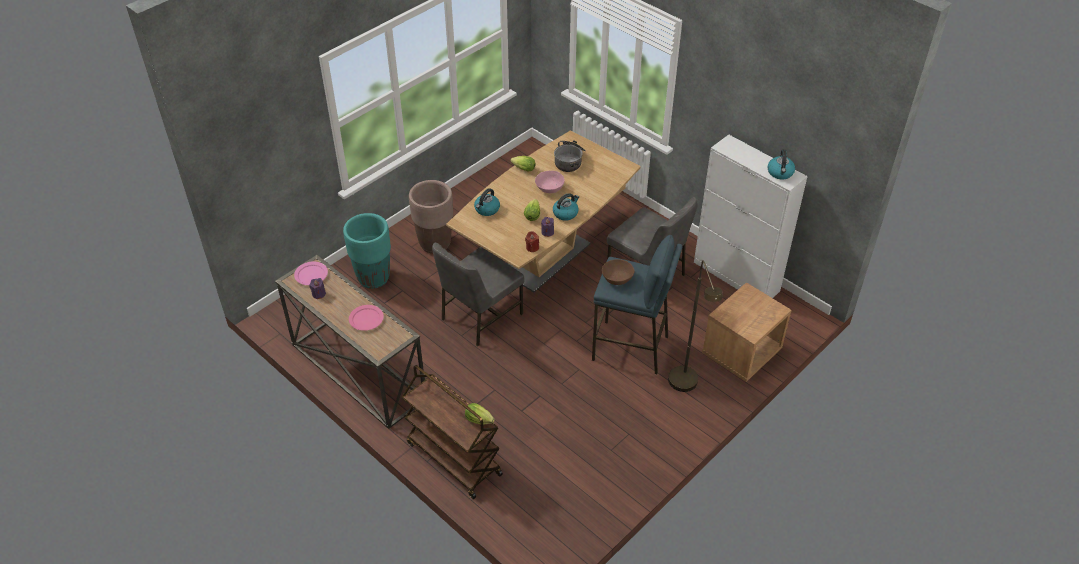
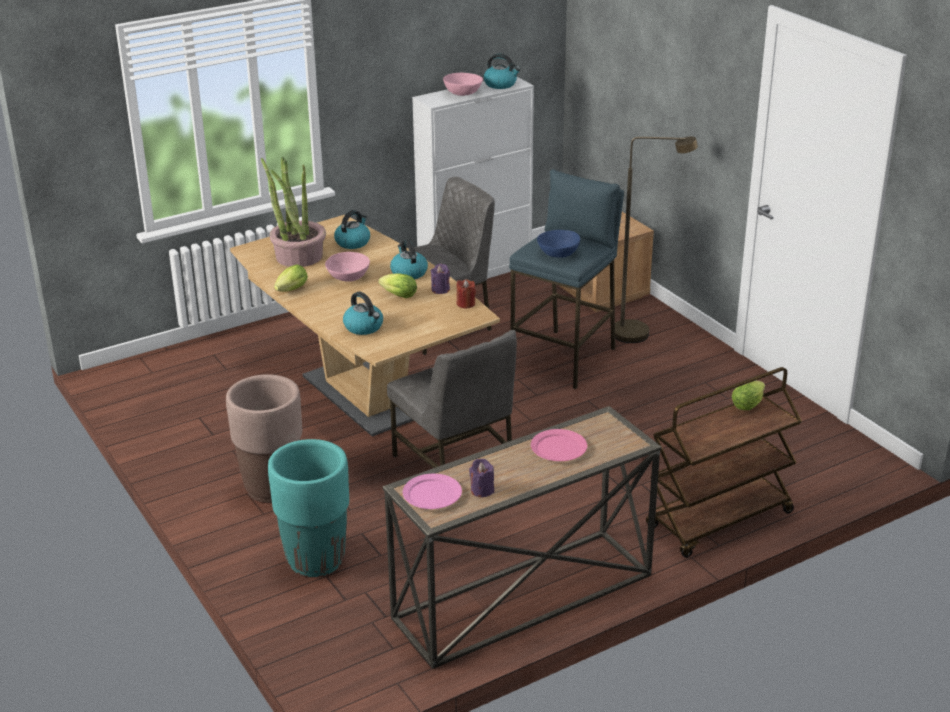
camera: 75 degrees left, 15 degrees down
(569, 161) = (298, 256): cooking pot -> potted plant
(599, 179) = (353, 242): none -> kettle
(617, 278) = (558, 253): brown bowl -> blue bowl
(750, 157) = (463, 93): none -> pink bowl

